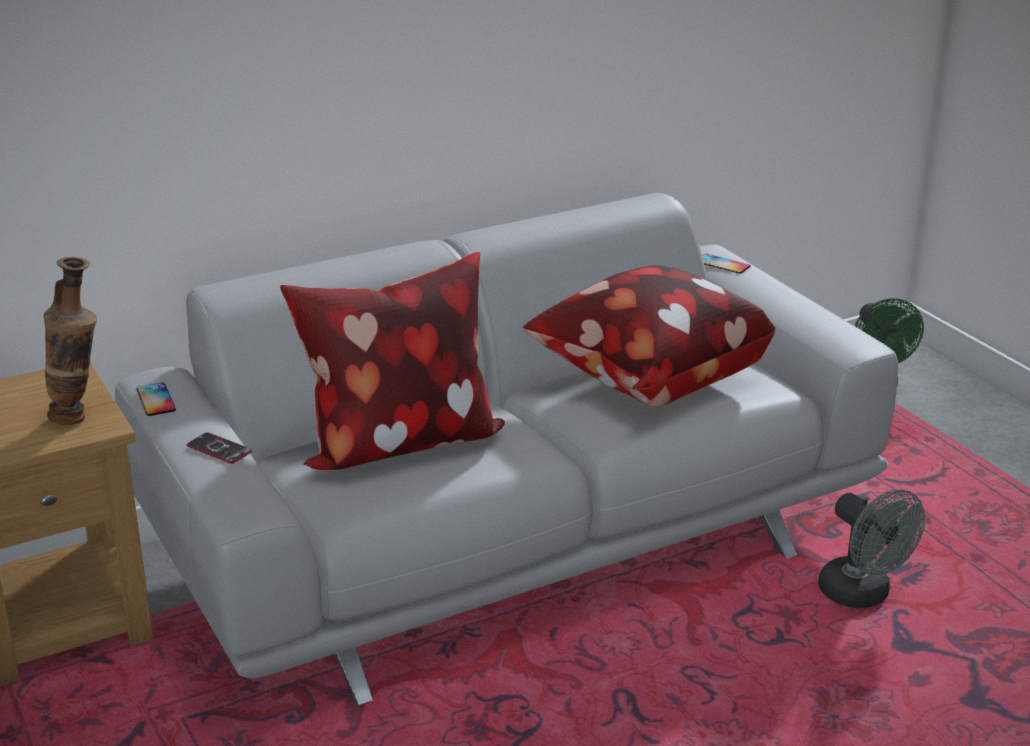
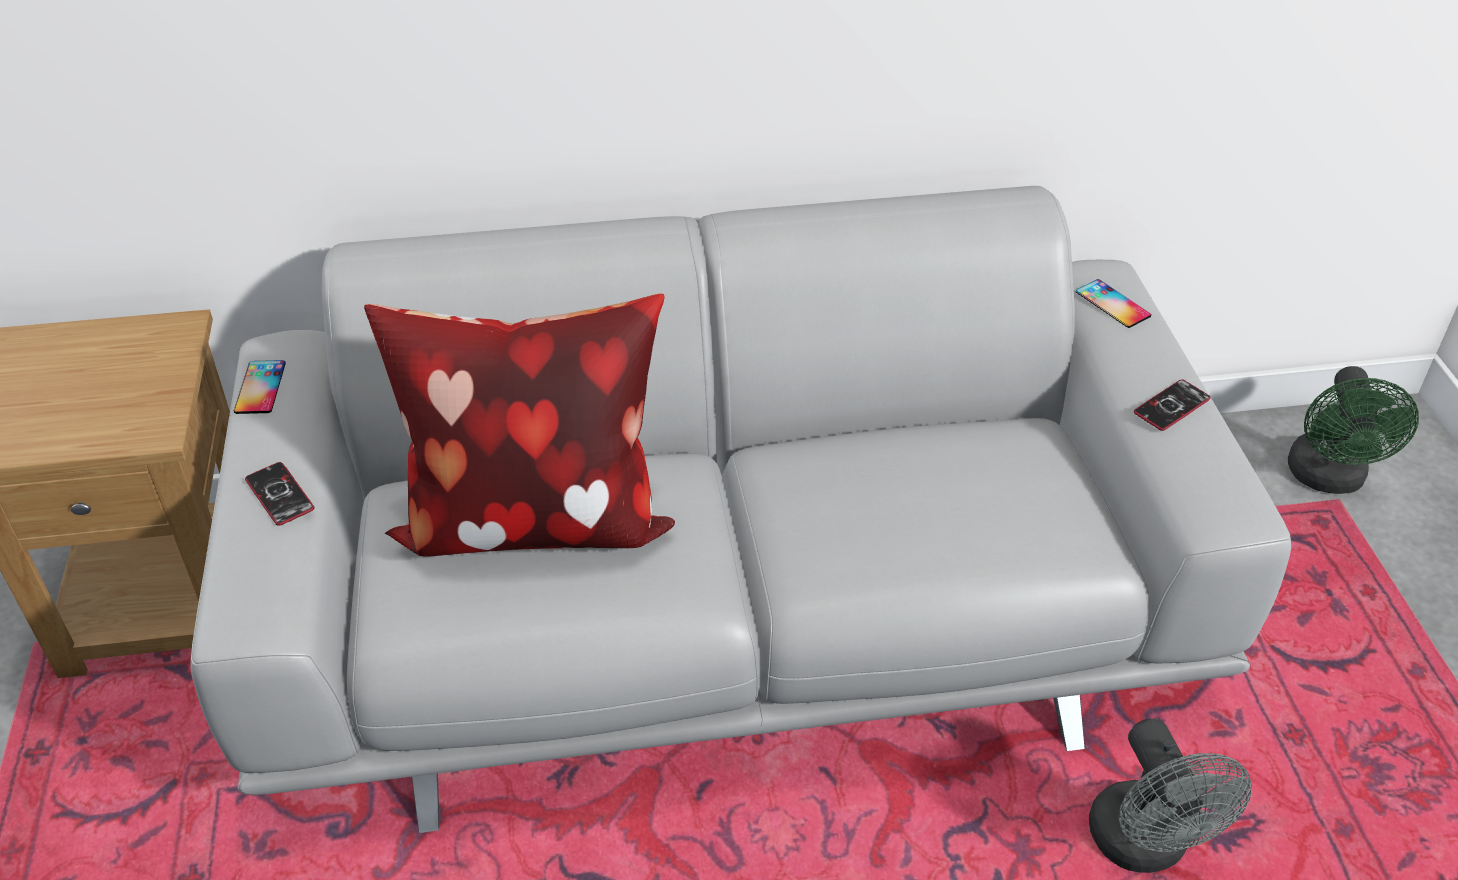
camera: 20 degrees right, 15 degrees up
(80, 417) = (138, 408): vase -> none
(646, 380) = (915, 483): pillow -> none
(790, 305) = (1171, 406): none -> phone

